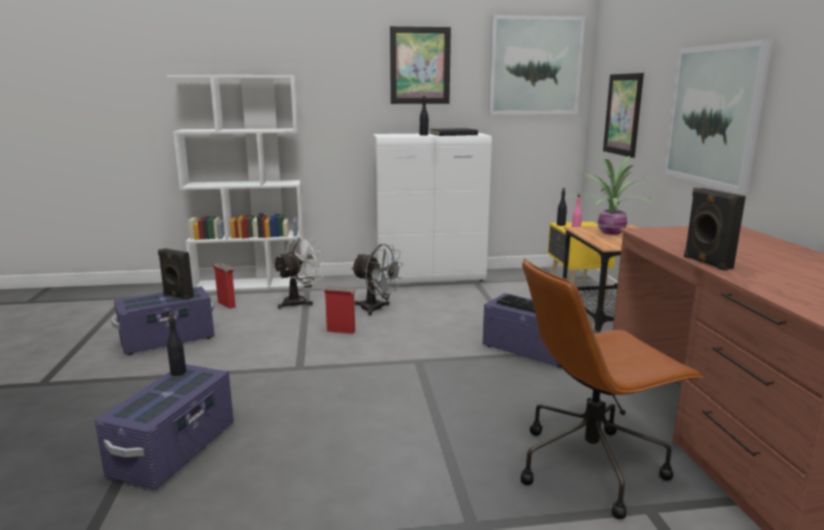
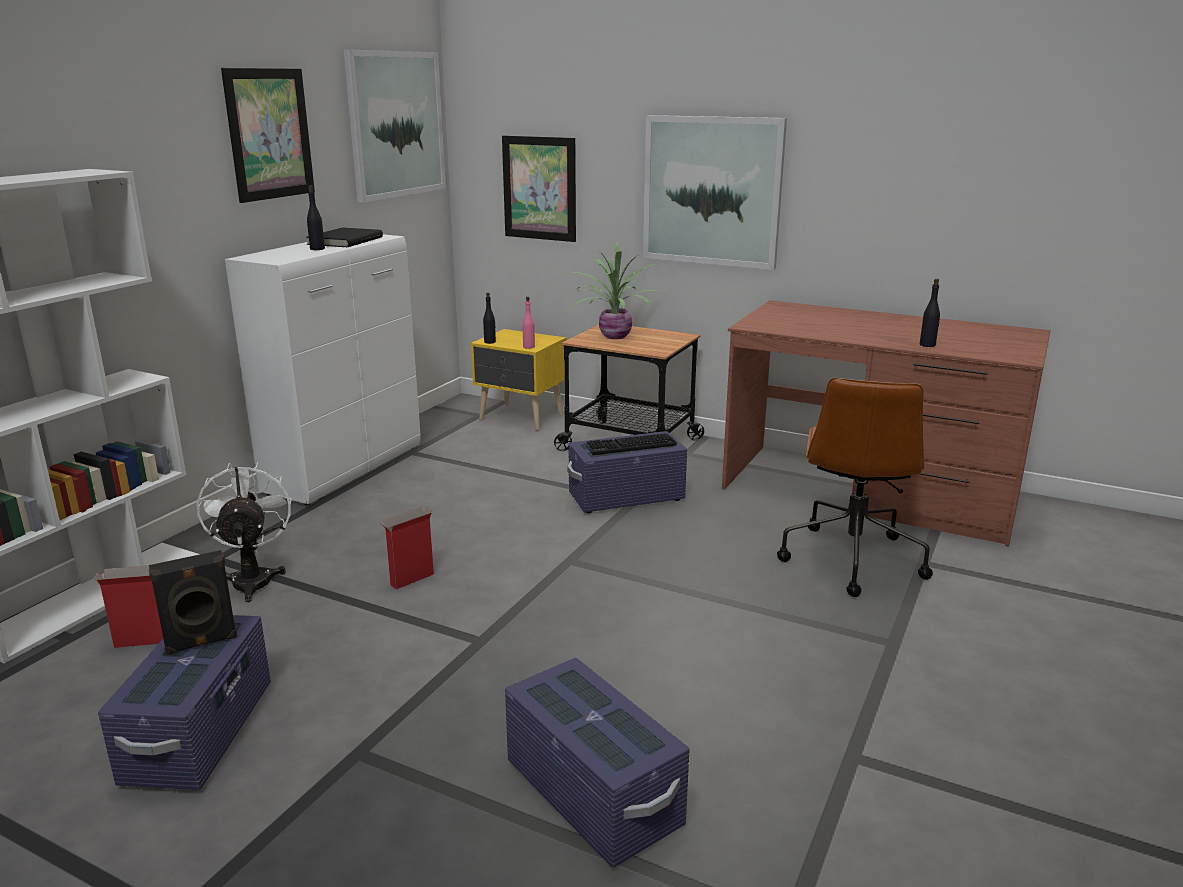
camera: 55 degrees left, 5 degrees up
(178, 372) = (535, 696): black bottle -> black bottle (927, 345)
(376, 309) = (383, 535): grey fan -> none
(706, 263) = (869, 341): black speaker -> none

